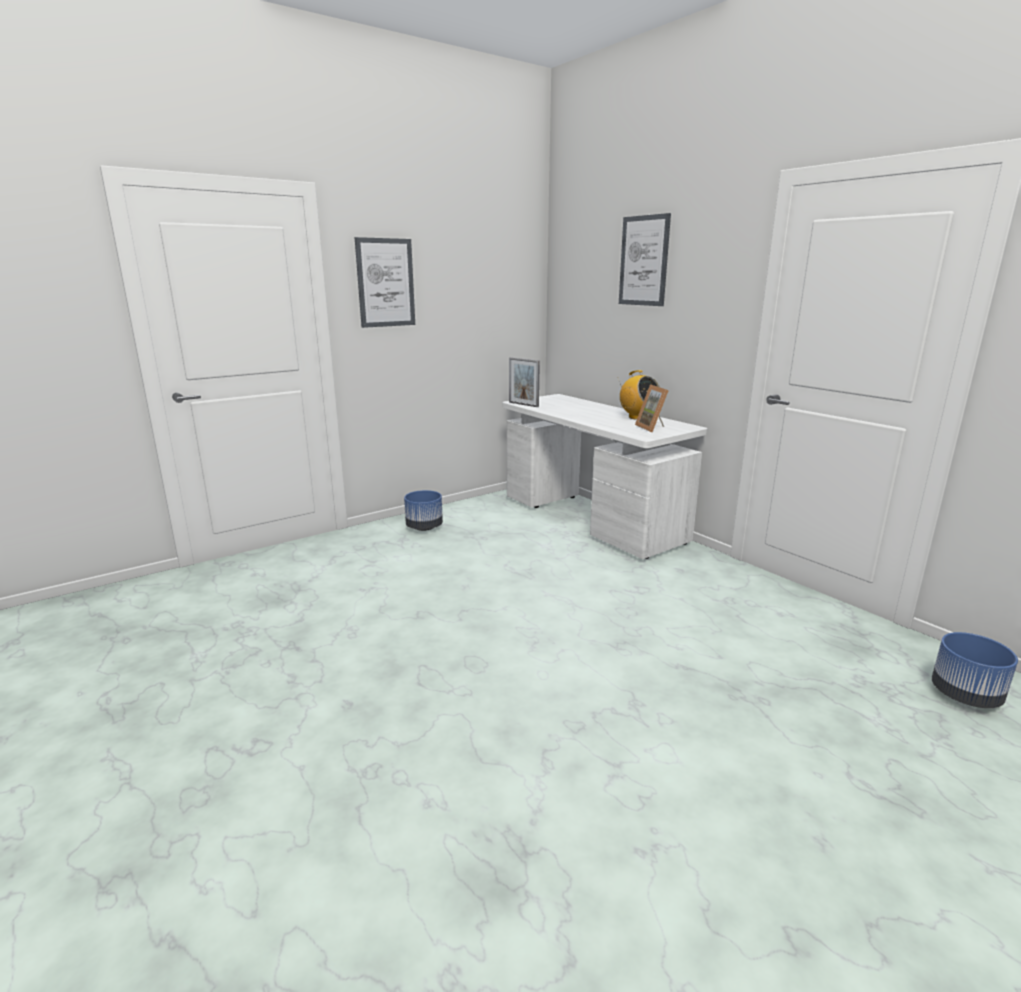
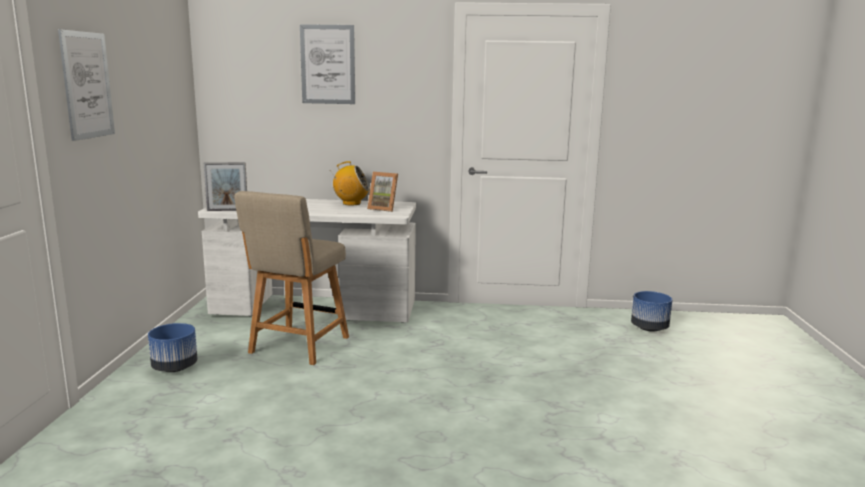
camera: 50 degrees left, 5 degrees down
(521, 544) = (297, 347): none -> beige chair

